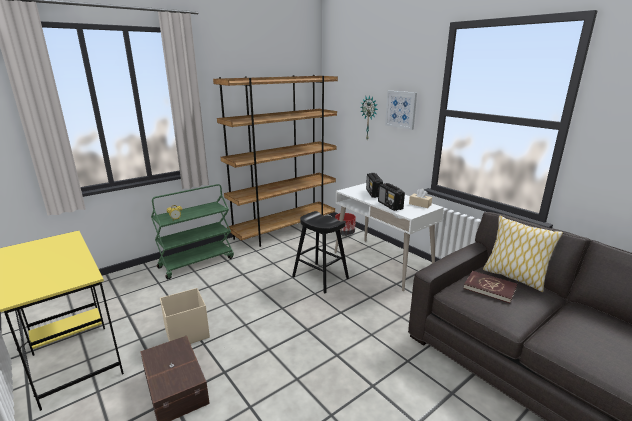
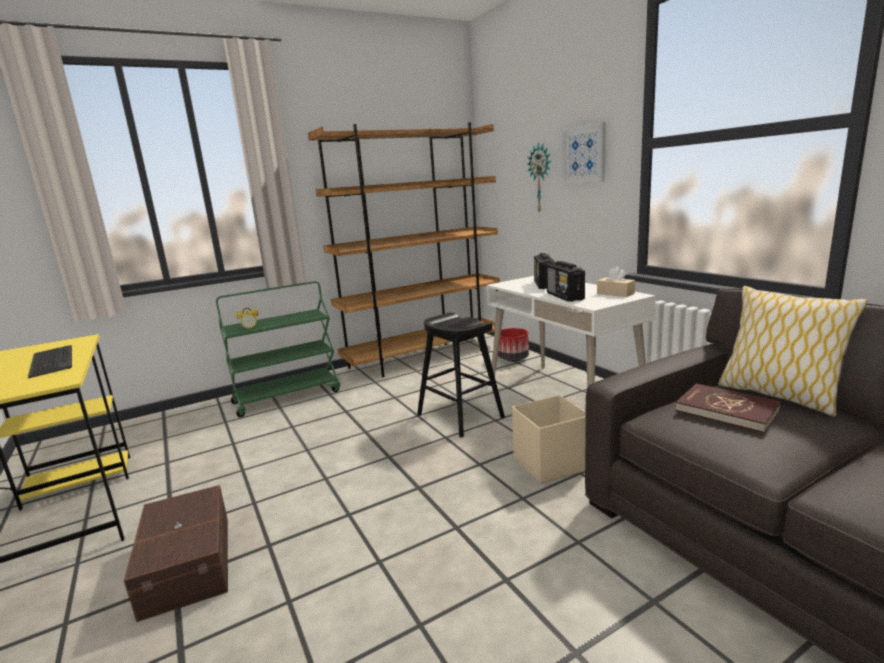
camera: 10 degrees right, 5 degrees down
(63, 258) = (51, 362): none -> keyboard
(186, 333) = (235, 488): beige storage box -> beige storage box (549, 464)

